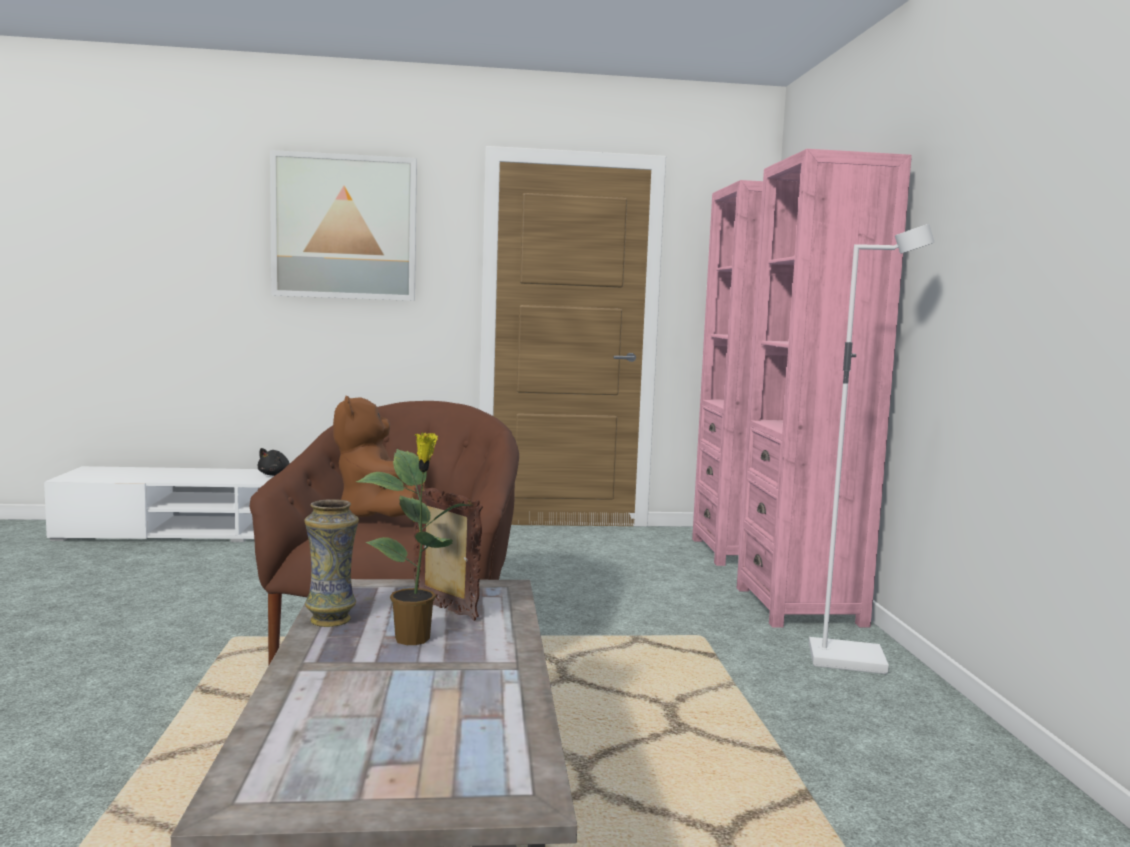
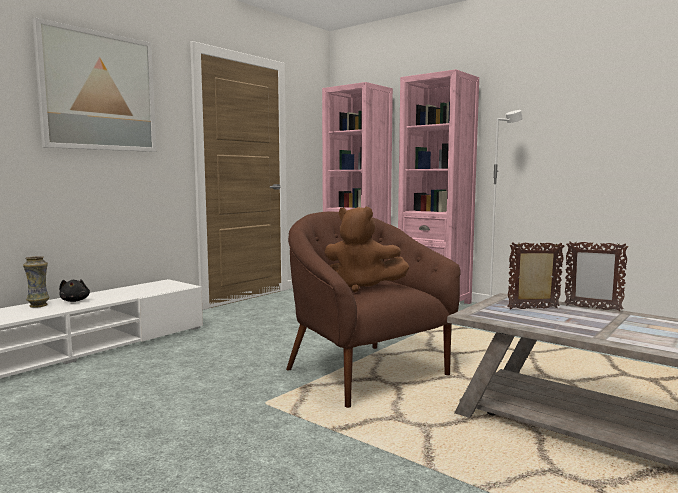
camera: 45 degrees left, 0 degrees up
(331, 620) = (528, 324): vase -> vase (38, 305)
(414, 639) = (575, 319): potted plant -> none
(519, 640) = (592, 308): none -> picture frame

